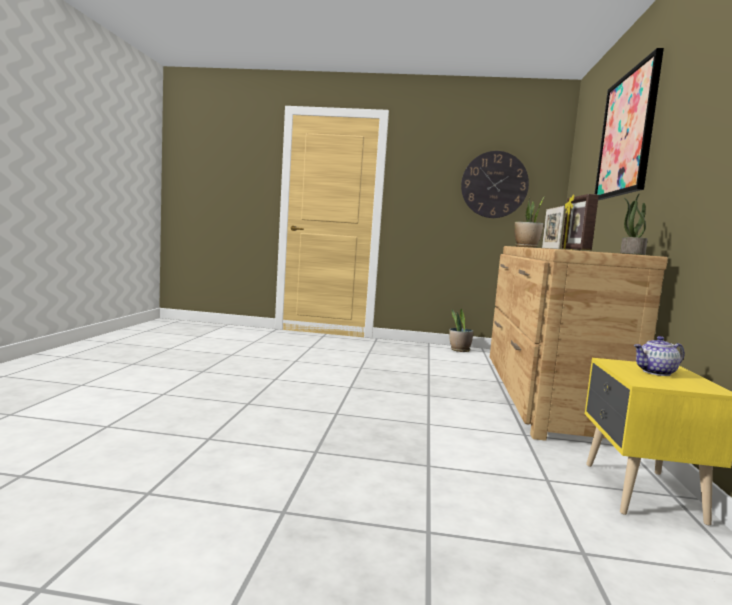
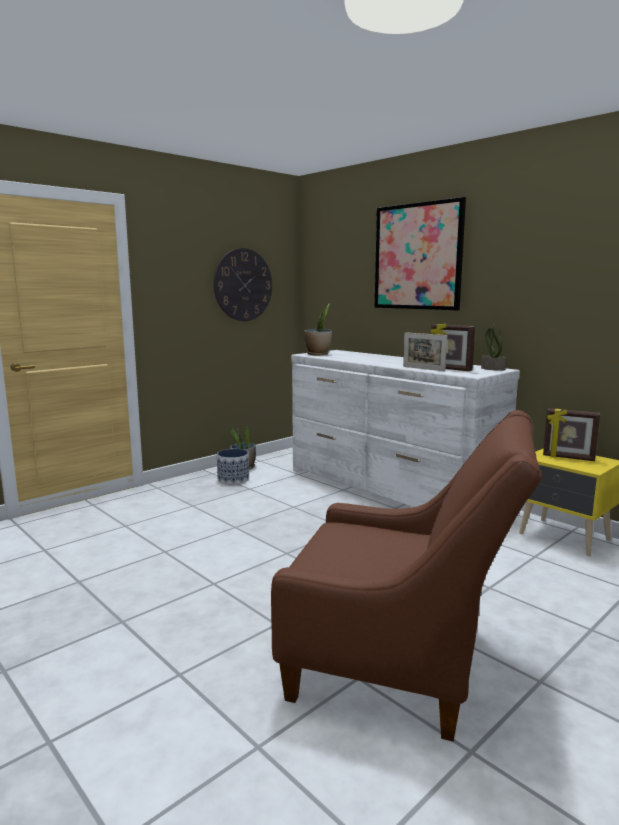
camera: 50 degrees left, 5 degrees up
(243, 450) = (402, 664): none -> brown armchair
(431, 352) = (233, 480): none -> planter
(544, 395) = (389, 488): brown dresser -> white dresser
(656, 373) = (568, 458): teapot -> picture frame

